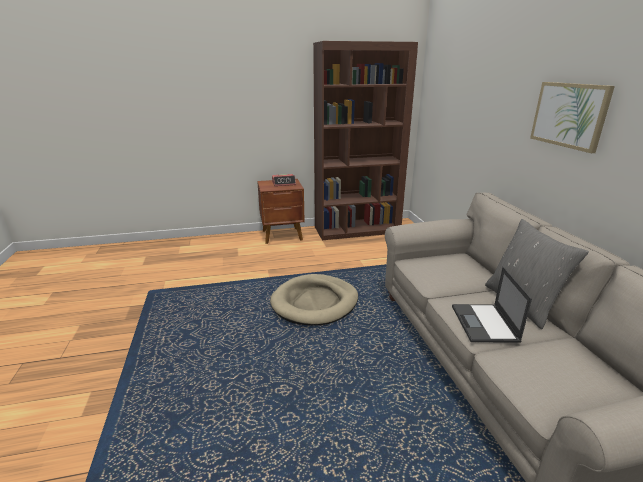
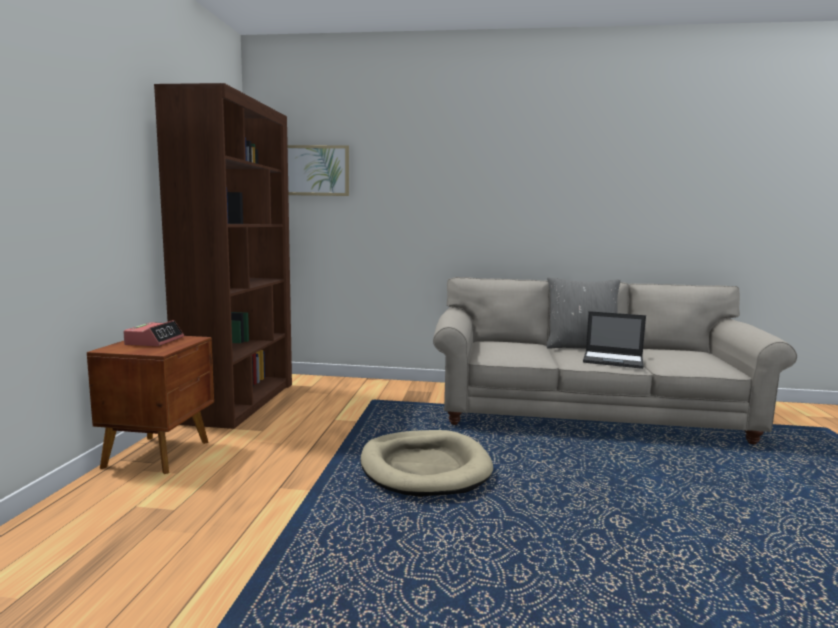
camera: 70 degrees left, 15 degrees down
(569, 115) = (519, 191): picture -> picture (316, 170)

